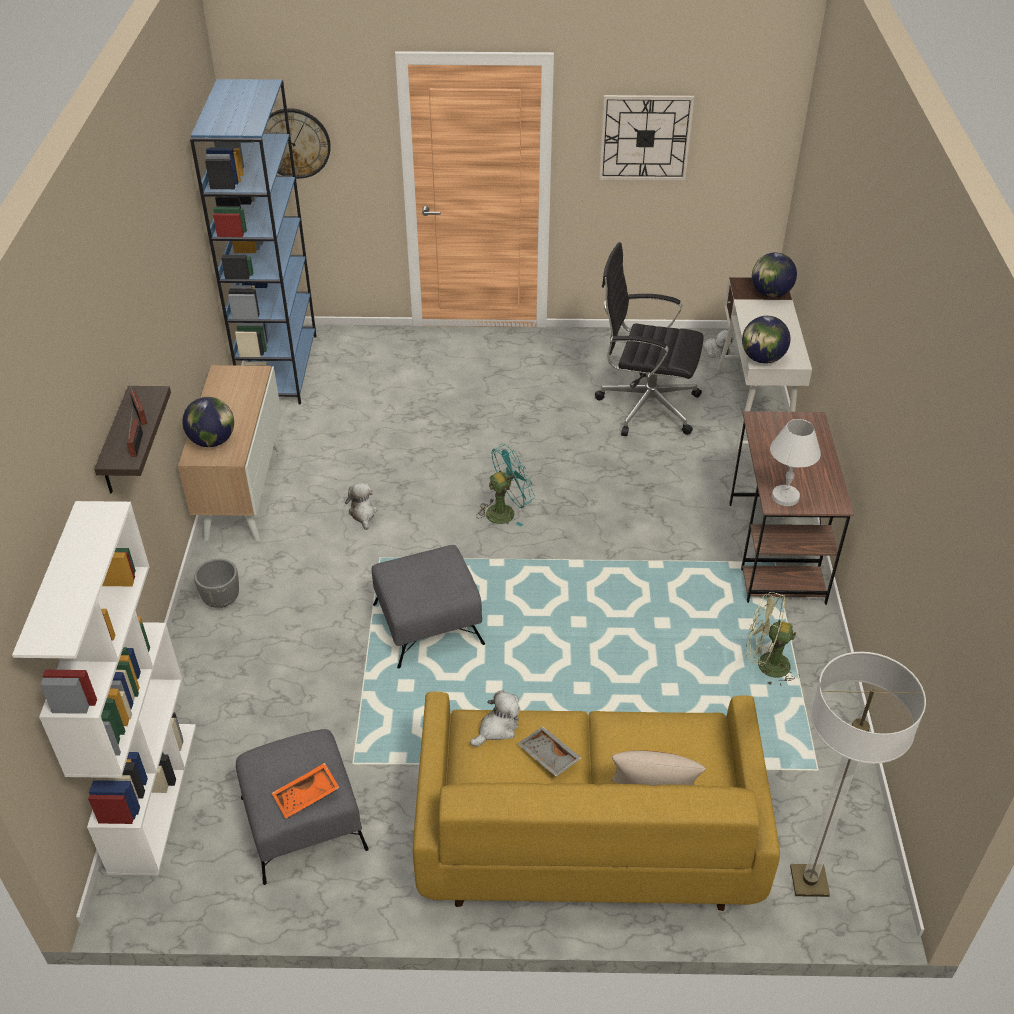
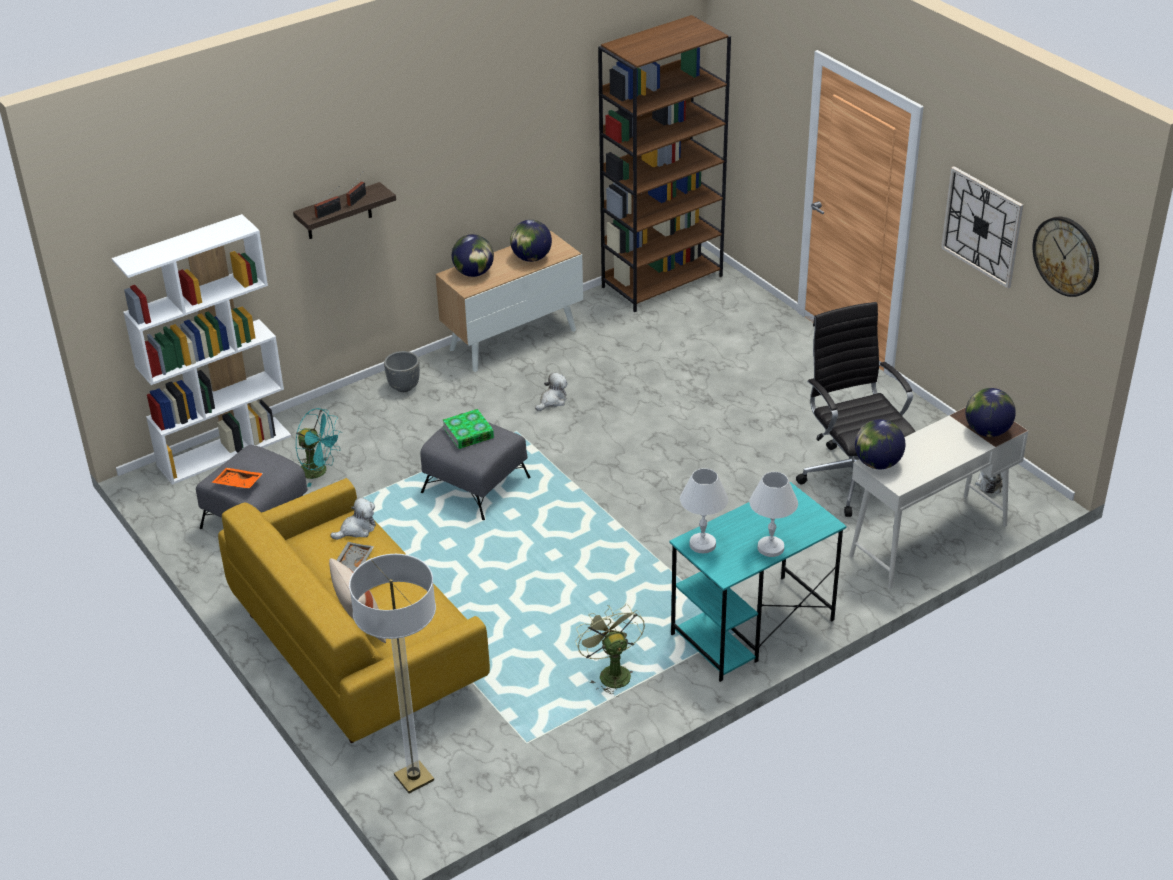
camera: 55 degrees right, 5 degrees down
(239, 396) = (531, 258): none -> globe
(279, 368) = (662, 281): blue bookcase -> brown bookcase
(294, 143) = (743, 95): wall clock -> wall clock (1066, 256)
(416, 575) = (468, 433): none -> book
(497, 728) = (357, 529): plush toy -> plush toy turned 45 degrees counterclockwise
(505, 511) = (633, 464): turquoise fan -> turquoise fan (319, 471)
(776, 552) = (751, 628): brown desk -> turquoise desk
(821, 462) = (771, 547): none -> white table lamp

